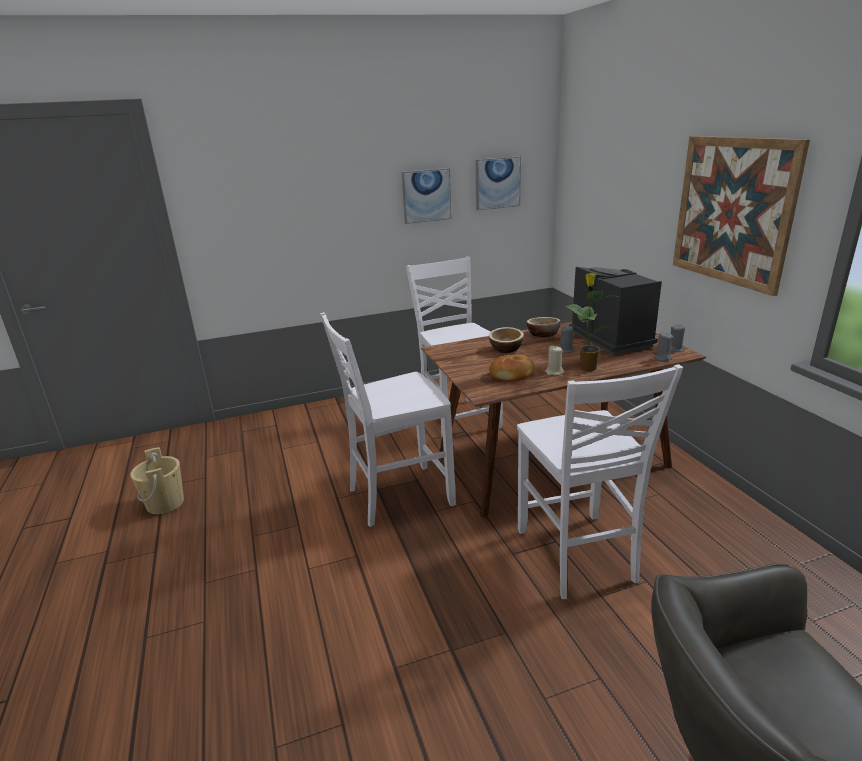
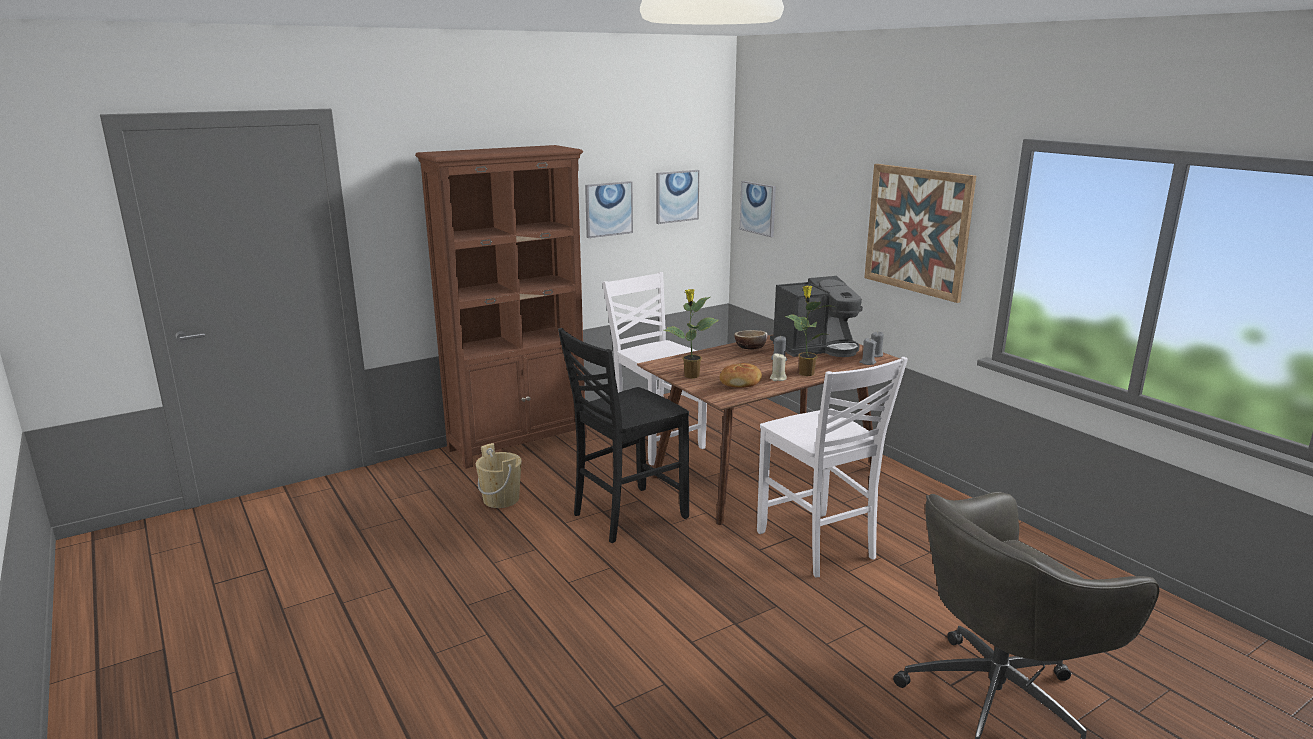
camera: 15 degrees left, 5 degrees down
(165, 503) = (372, 545): beige bucket -> beige bucket (501, 499)
(338, 409) = (519, 443): none -> brown bookcase
(398, 496) = (627, 515): white chair -> black chair
(465, 364) = (691, 376): none -> potted plant
(506, 349) = (722, 361): bowl -> none
(578, 194) = (758, 208): none -> picture
(612, 338) = (816, 348): coffee machine -> coffee machine turned 105 degrees clockwise

